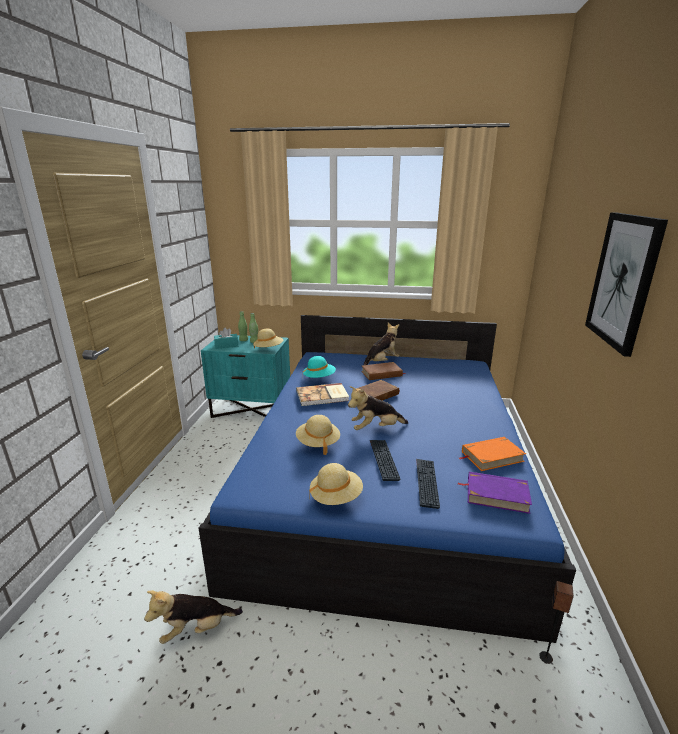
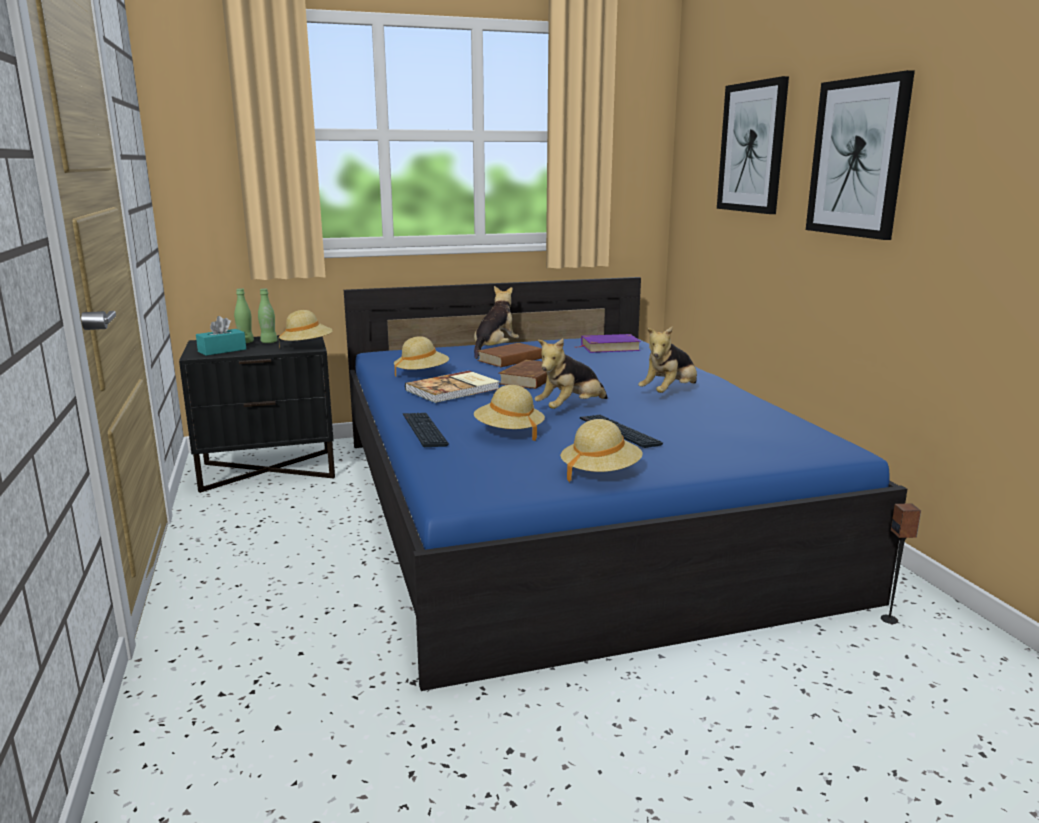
camera: 25 degrees left, 5 degrees down
(196, 629) = (437, 730): plush toy -> plush toy (669, 393)
(252, 409) = (269, 470): turquoise nightstand -> black nightstand
(319, 378) = (422, 374): turquoise hat -> beige hat
(426, 483) = (696, 442): keyboard -> keyboard (424, 431)
(491, 456) = (742, 410): orange book -> none
(496, 495) = (785, 436): purple book -> purple book (609, 347)
(572, 248) = (752, 147): none -> picture

